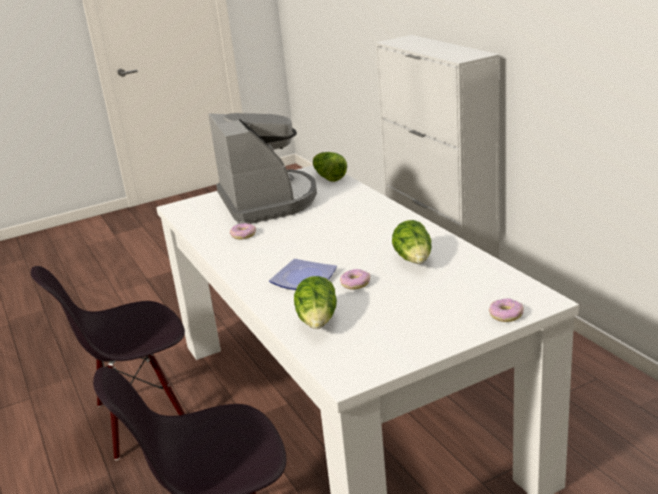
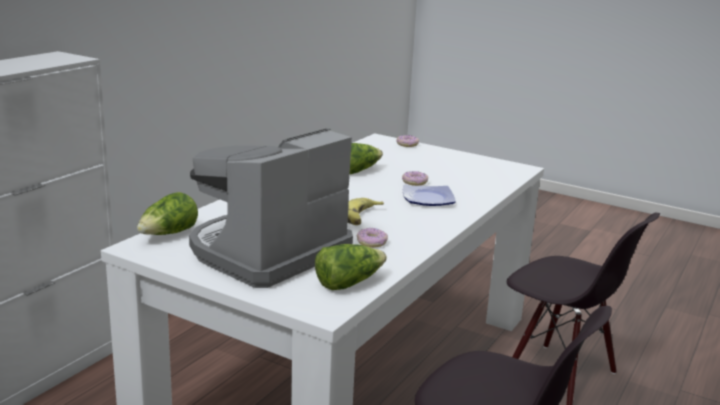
camera: 125 degrees left, 5 degrees down
(292, 240) = (361, 217): none -> banana
(318, 321) = (478, 184): lettuce -> lettuce (348, 283)

